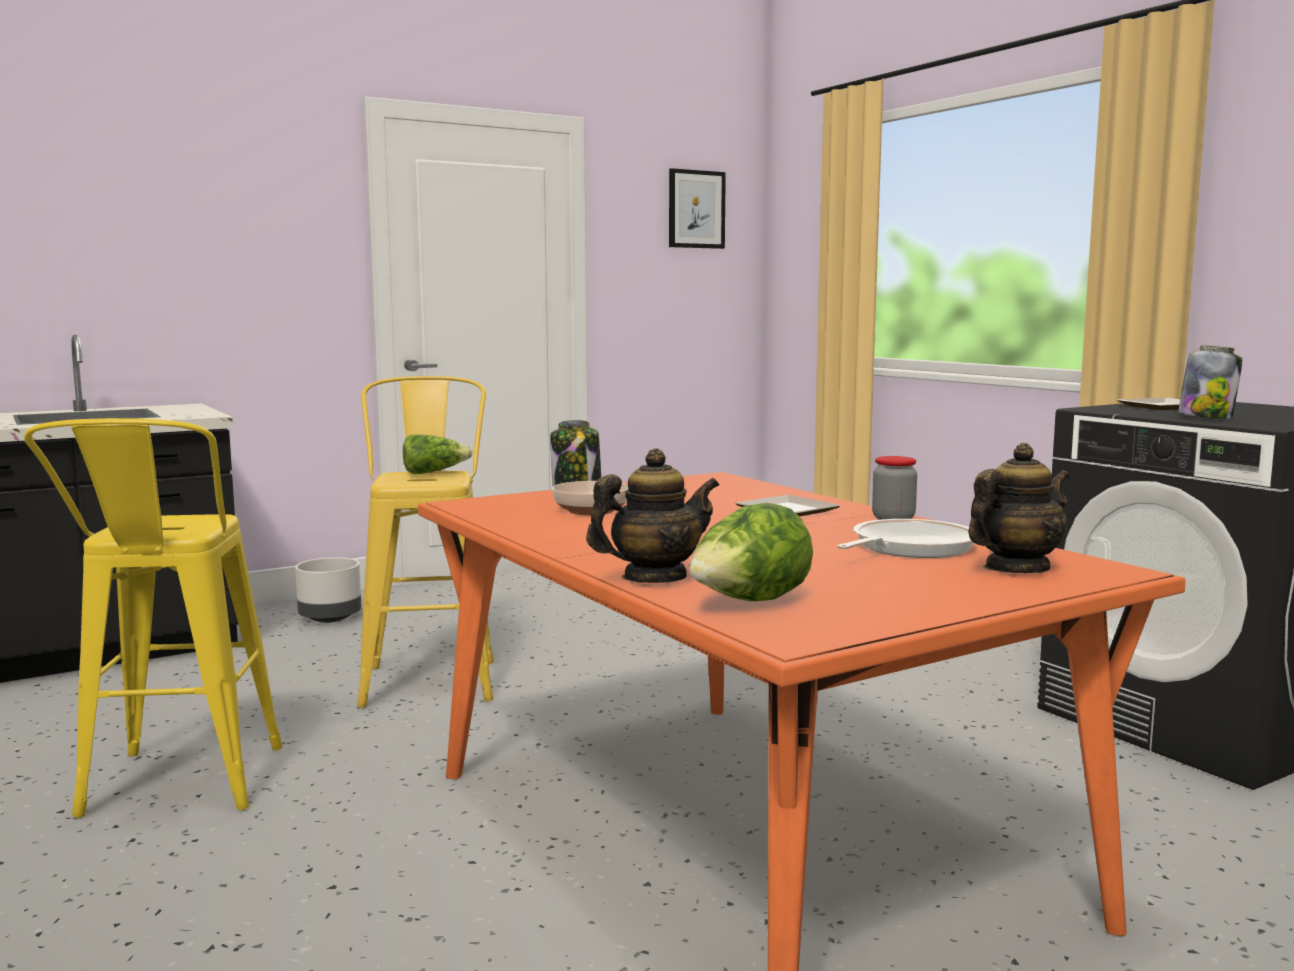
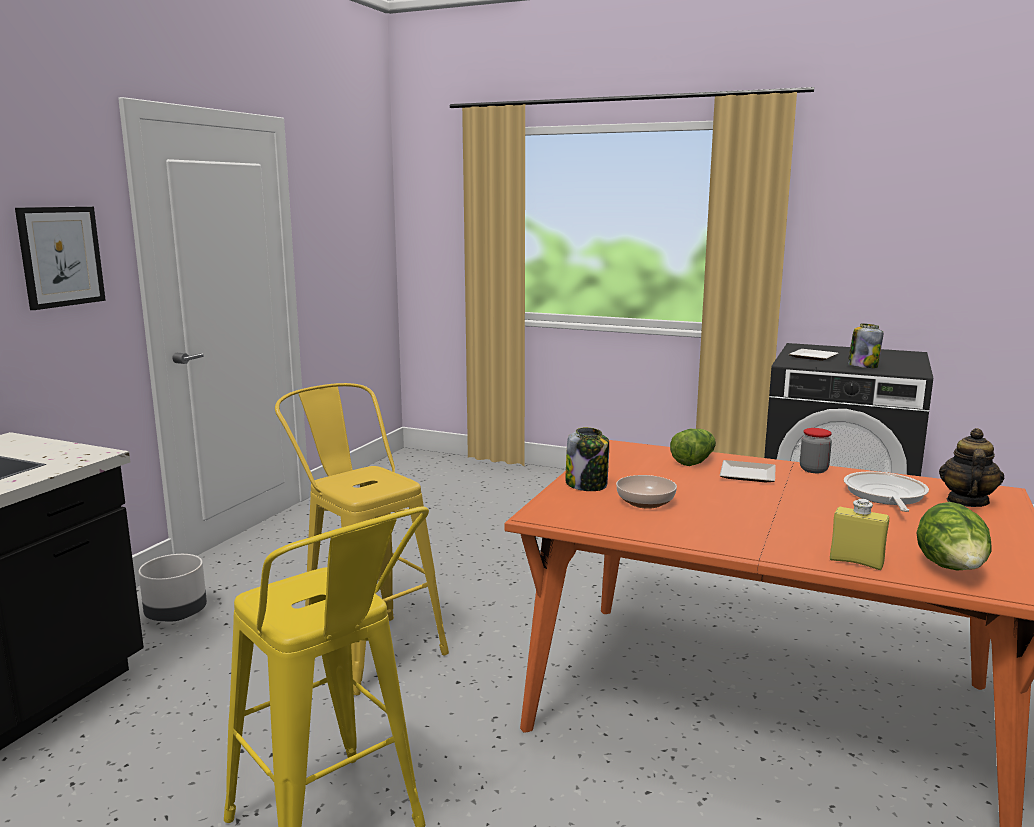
camera: 35 degrees left, 5 degrees up
(434, 472) = (357, 473): lettuce -> lettuce (693, 461)
(654, 578) = (856, 562): teapot -> yellow bottle
(696, 209) = (356, 194): picture -> picture (61, 256)

